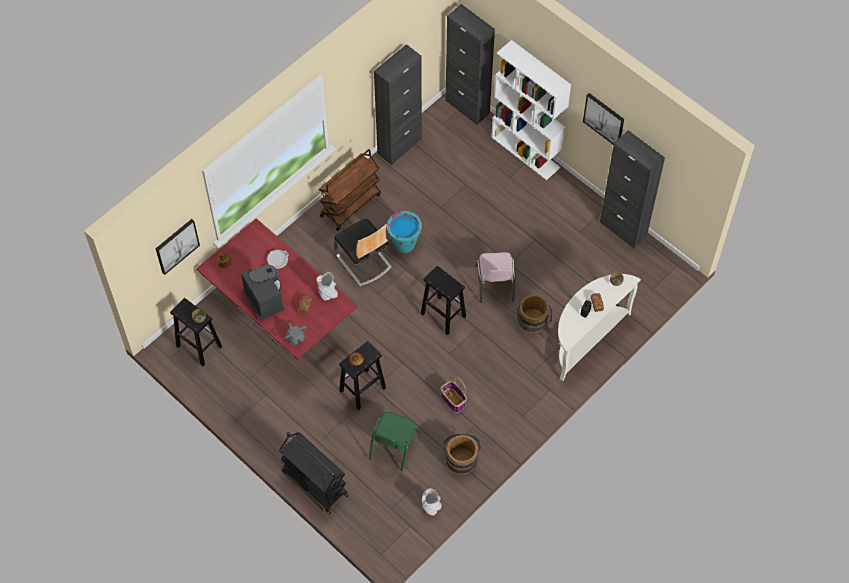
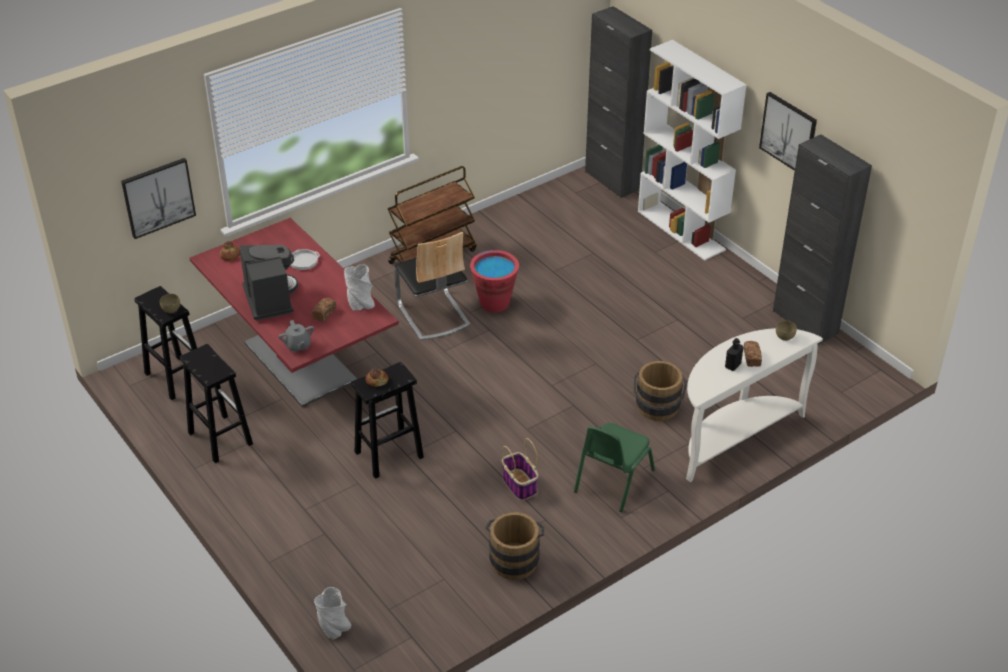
camera: 10 degrees right, 20 degrees down
(314, 483) = (281, 560): black cart -> none
(393, 445) = (415, 528): green chair -> green chair (613, 480)
(399, 146) = (514, 207): black cabinet -> none
(404, 243) = (494, 303): turquoise bucket -> red bucket
(431, 507) = (451, 616): grey vase -> grey vase (334, 627)
(442, 314) = (528, 384): black stool -> black stool (219, 438)
(495, 283) = (611, 359): pink chair -> none

